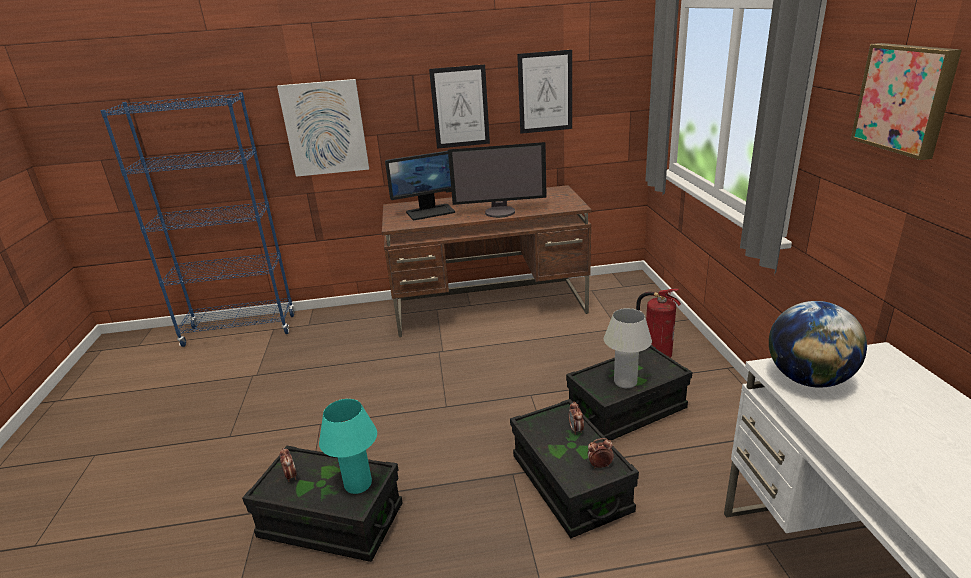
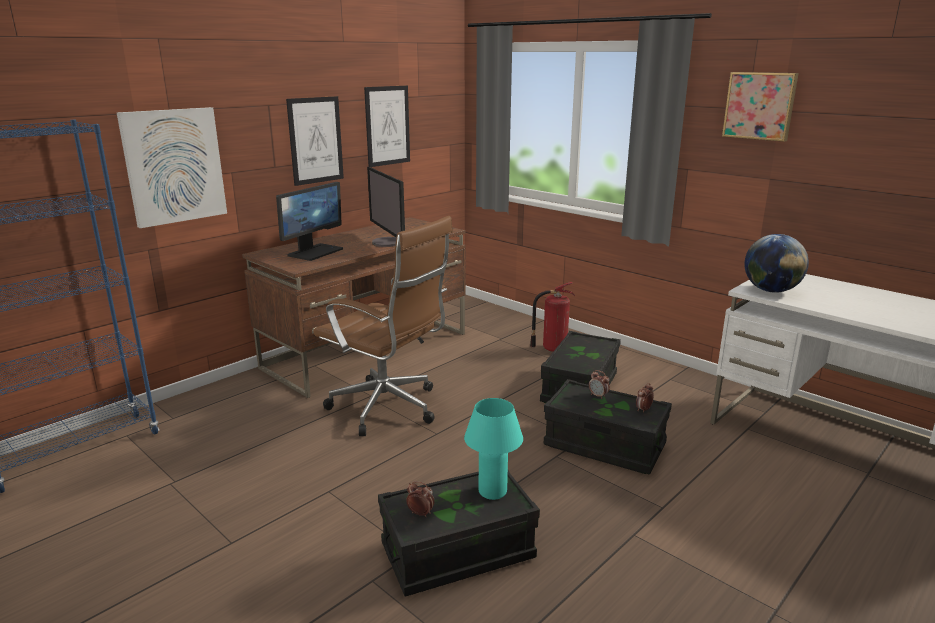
camera: 40 degrees left, 5 degrees down
(440, 368) = (389, 409): none -> brown office chair
(500, 212) = (388, 242): monitor -> monitor turned 105 degrees clockwise
(625, 382) = (587, 358): white table lamp -> none

